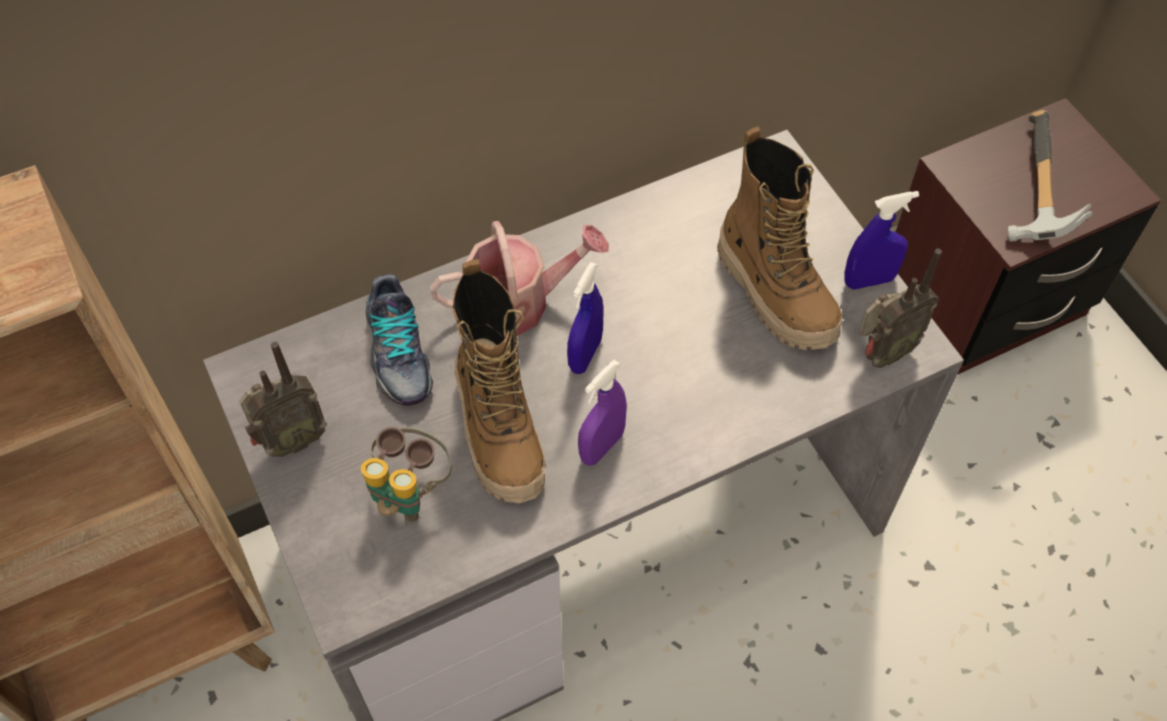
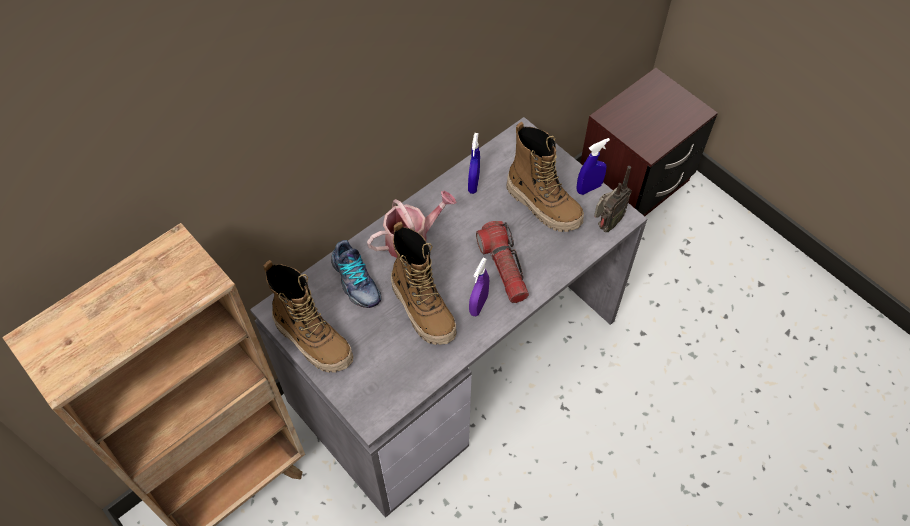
camera: 15 degrees left, 0 degrees up
(291, 440) = (313, 340): radio -> boot
(409, 492) = (385, 352): binoculars -> none
(585, 355) = (455, 259): blue spray bottle -> blue spray bottle (473, 184)
(668, 389) = (503, 268): none -> flashlight
(1032, 189) = (651, 120): hammer -> none

